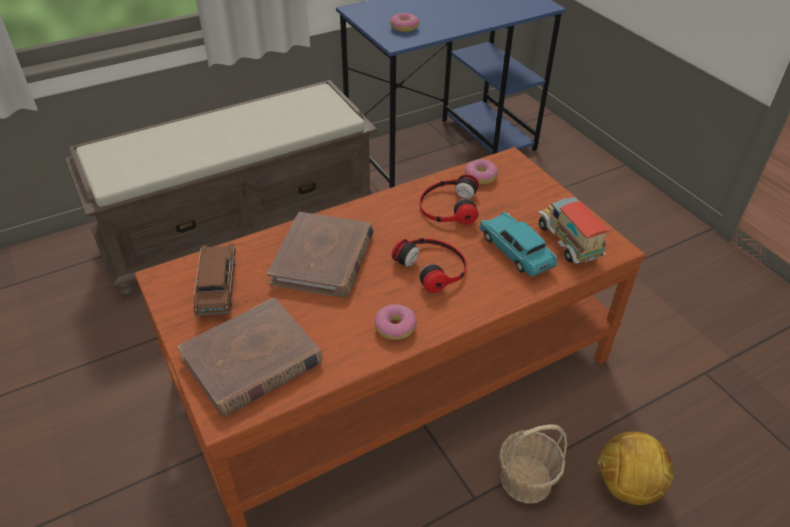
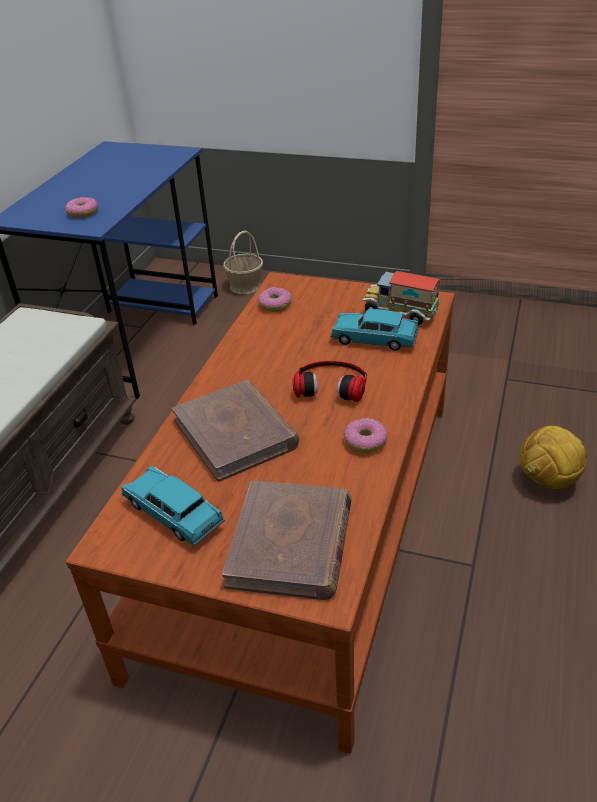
camera: 40 degrees left, 5 degrees down
(217, 287) = (173, 515): brown toy car -> turquoise toy car
(448, 206) = (281, 338): headphones -> none
(525, 479) = (488, 526): basket -> basket (245, 286)

